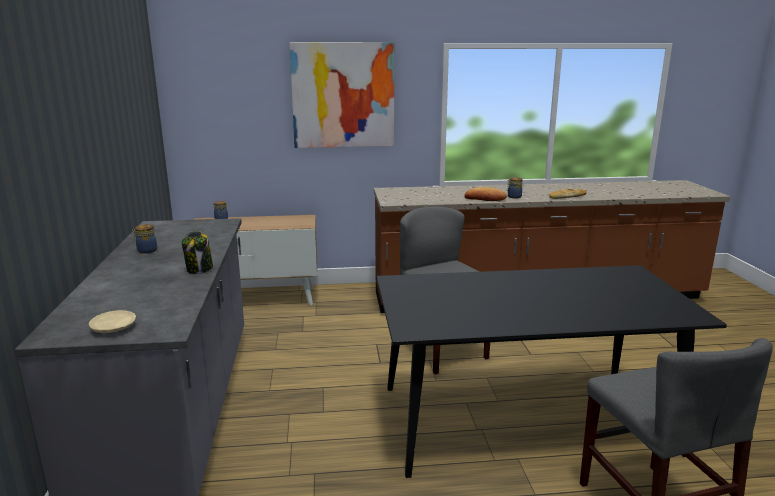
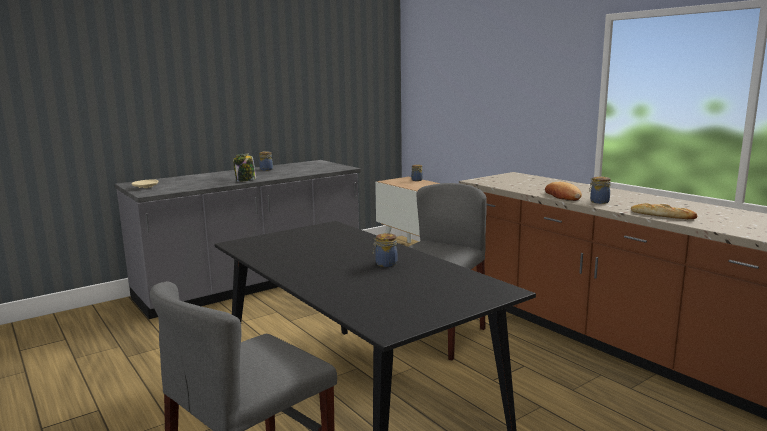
camera: 60 degrees right, 5 degrees down
(343, 95) = (511, 76): picture -> none
(544, 287) = (385, 264): none -> jar

